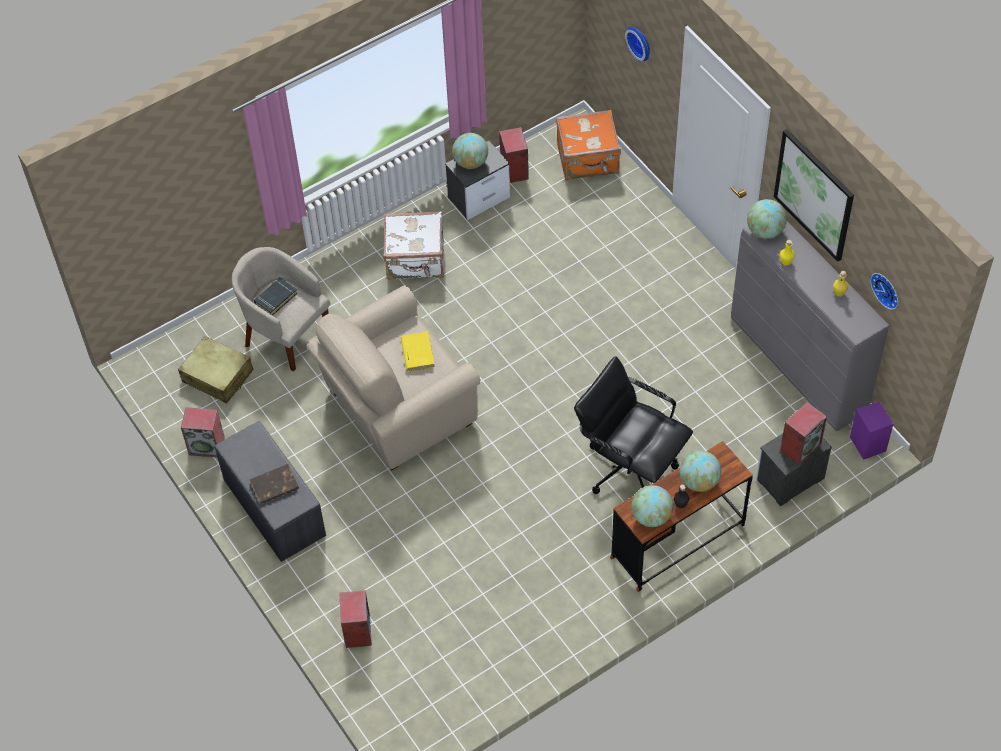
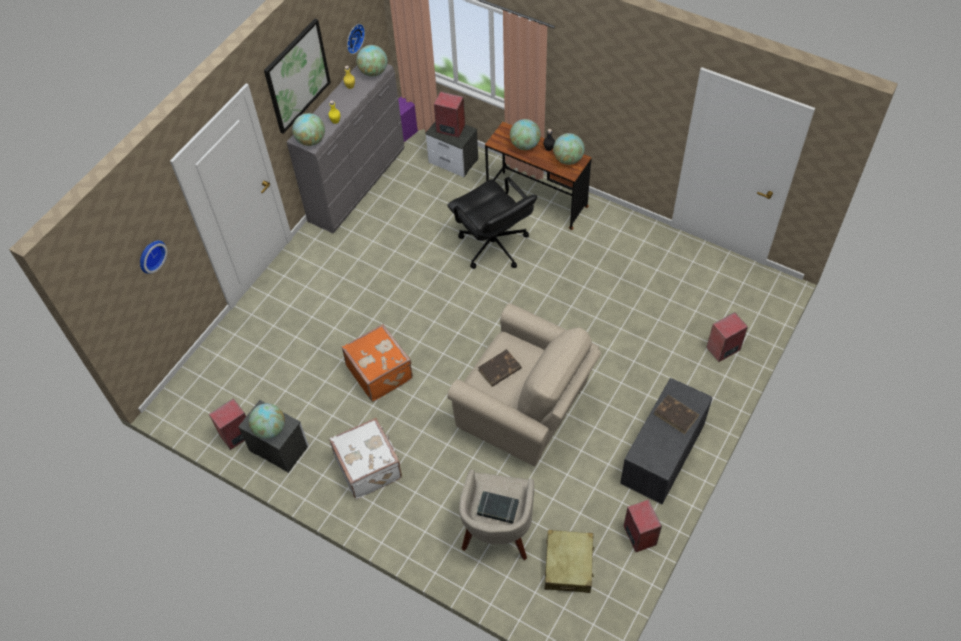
camera: 115 degrees left, 0 degrees up
(417, 353) = (499, 369): yellow book -> brown book
(588, 160) = (204, 384): orange suitcase -> orange suitcase (380, 372)
(629, 467) = (493, 246): black office chair -> black office chair turned 45 degrees counterclockwise
(853, 323) = (373, 72): none -> globe

